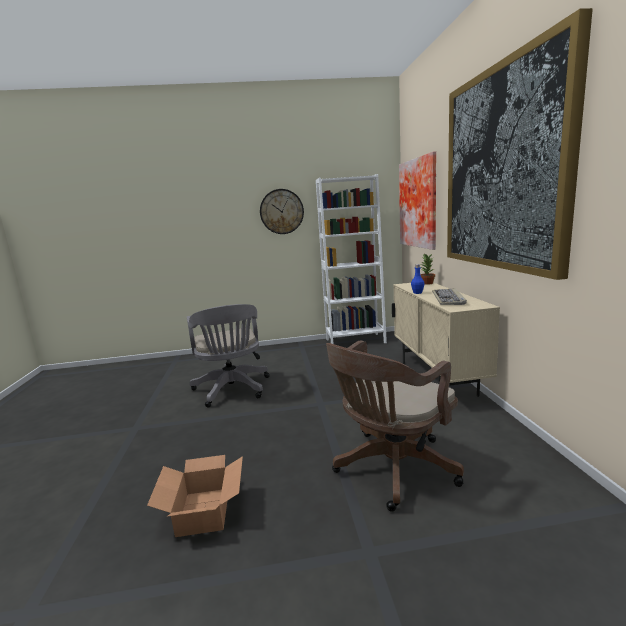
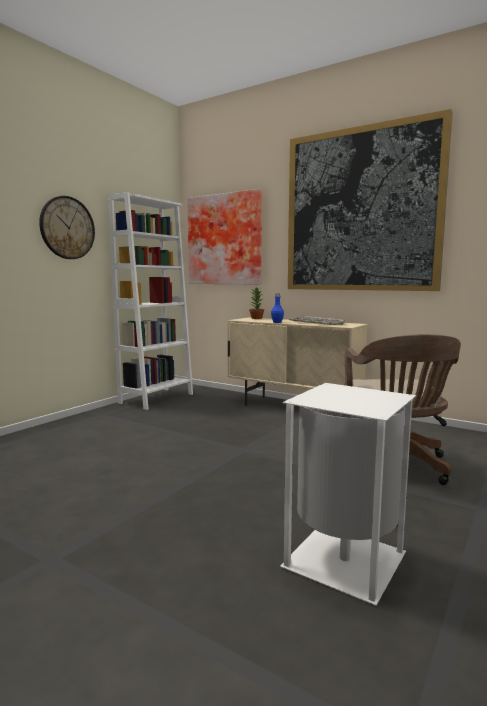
camera: 50 degrees left, 5 degrees down
(203, 512) = (345, 561): cardboard box -> white trash can
(232, 390) = (110, 472): grey office chair -> none

